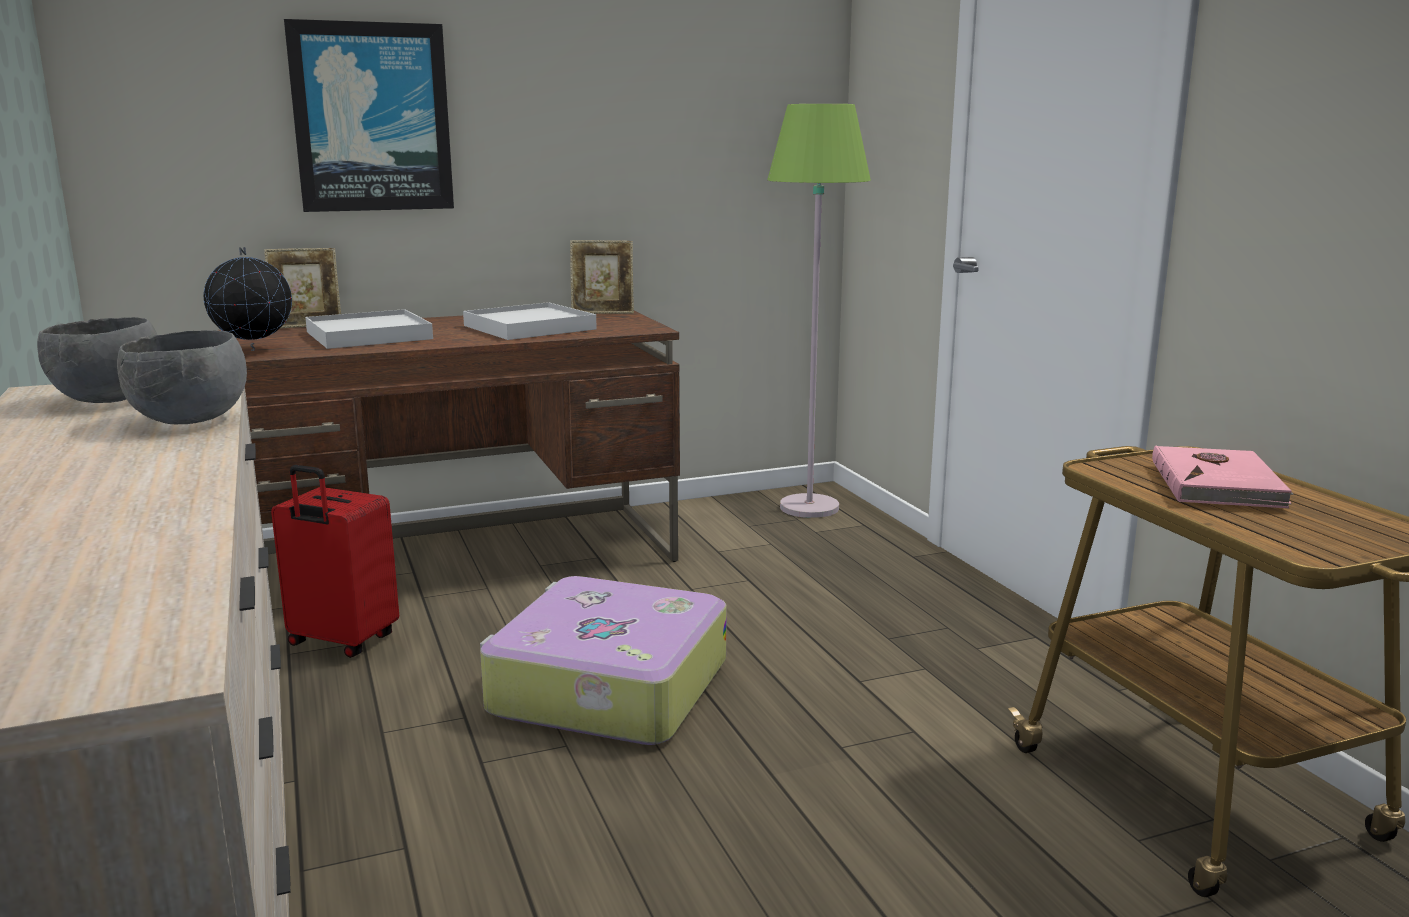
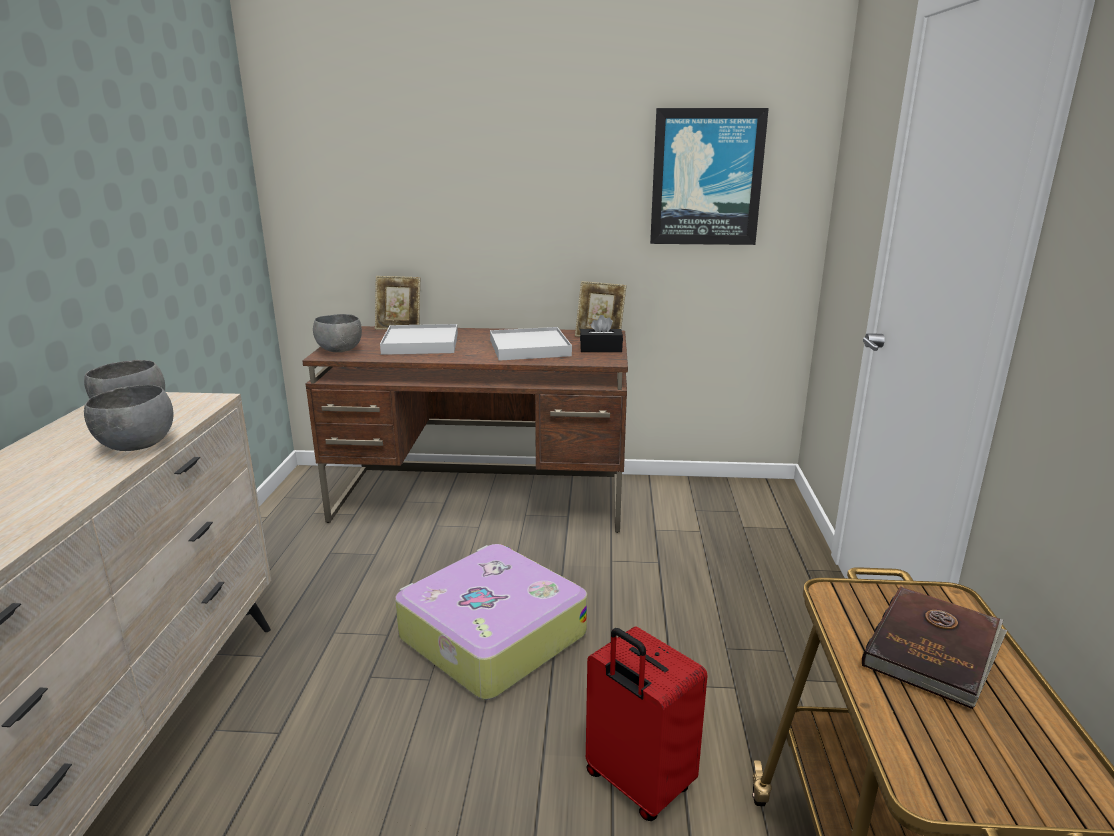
camera: 25 degrees right, 5 degrees up
(254, 350) = (340, 350): globe -> grey bowl
(341, 642) = (364, 551): red suitcase -> red suitcase (636, 784)
(372, 118) = (448, 188): picture -> picture (706, 177)
(622, 321) = (601, 349): none -> black tissue box
(808, 507) = (755, 502): green floor lamp -> none
(1218, 483) = (934, 649): pink book -> brown book

